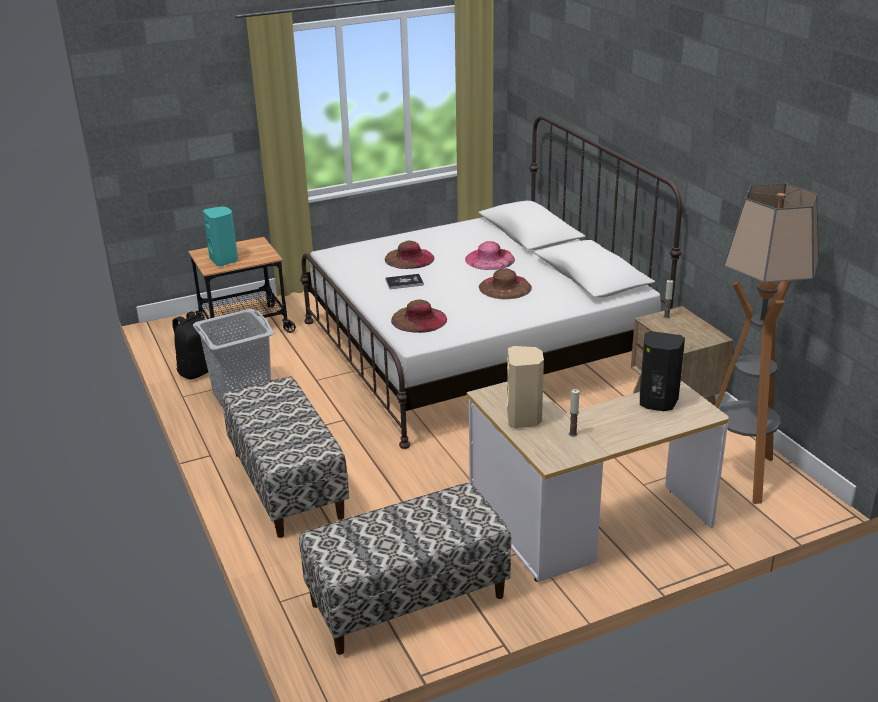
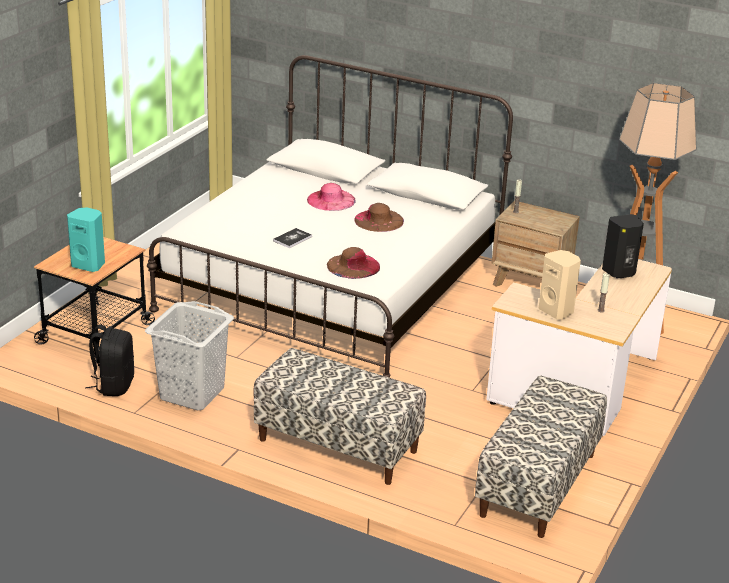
camera: 40 degrees left, 0 degrees up
(409, 258) = (263, 217): brown hat -> none

